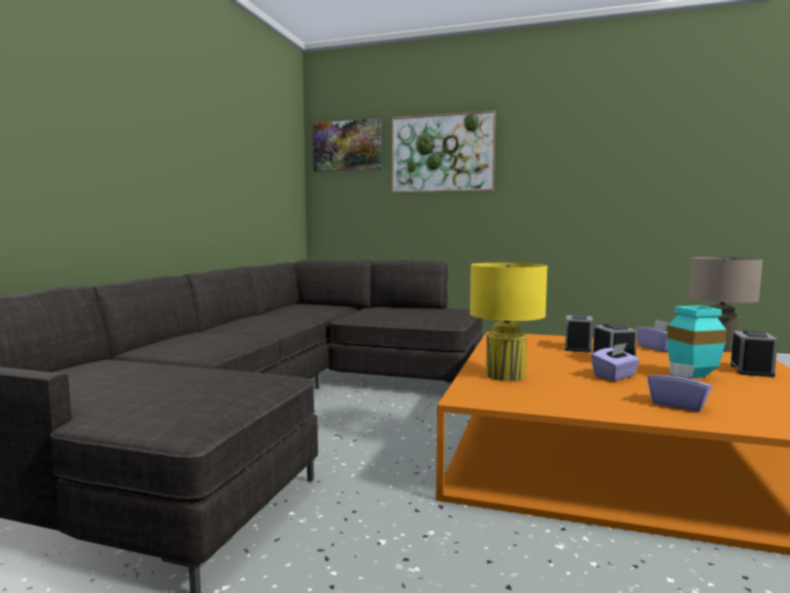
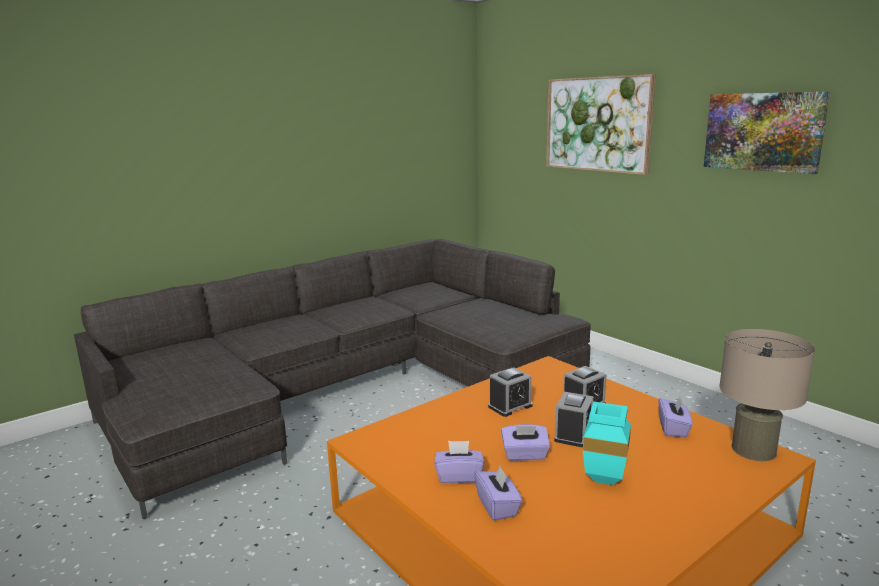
camera: 35 degrees right, 10 degrees up
(347, 146) = (511, 109): picture -> picture (763, 132)
(505, 375) = (435, 424): yellow table lamp -> none
(606, 397) = (459, 476): none -> purple tissue box
(751, 370) = (694, 494): alarm clock -> alarm clock (510, 406)

